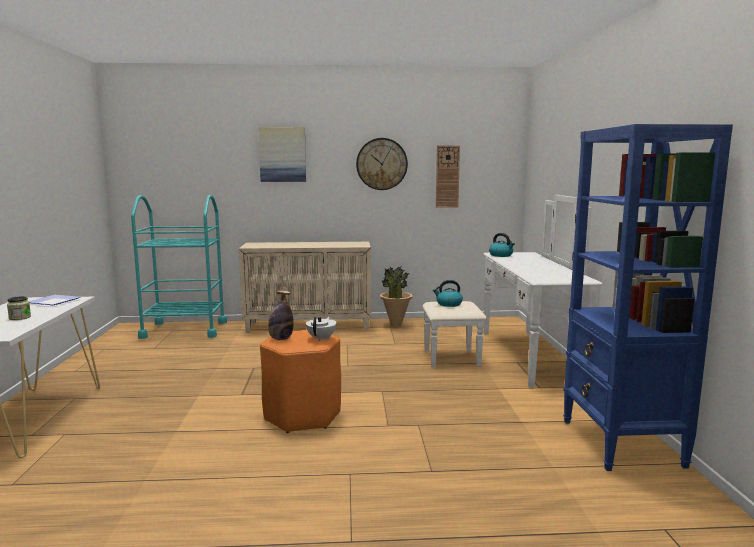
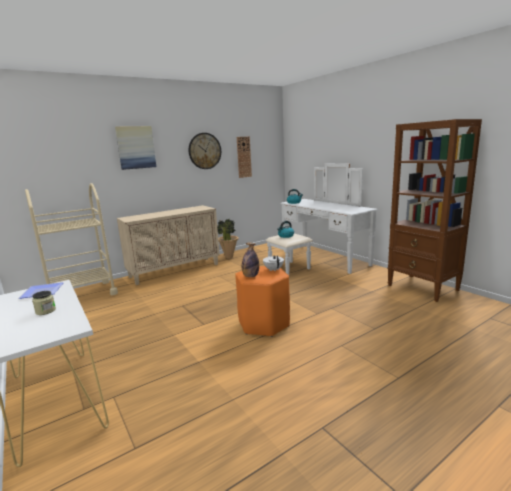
camera: 30 degrees left, 5 degrees up
(184, 330) = (82, 295): turquoise cart -> beige cart
(621, 443) = (423, 288): blue bookcase -> brown bookcase

